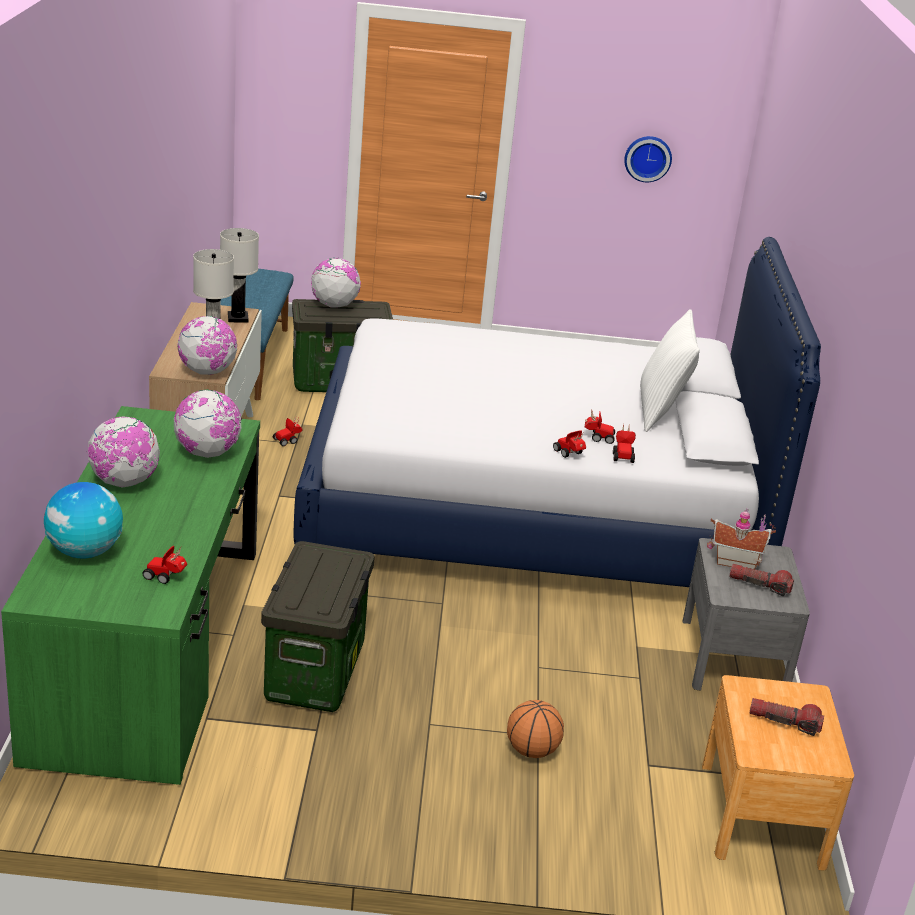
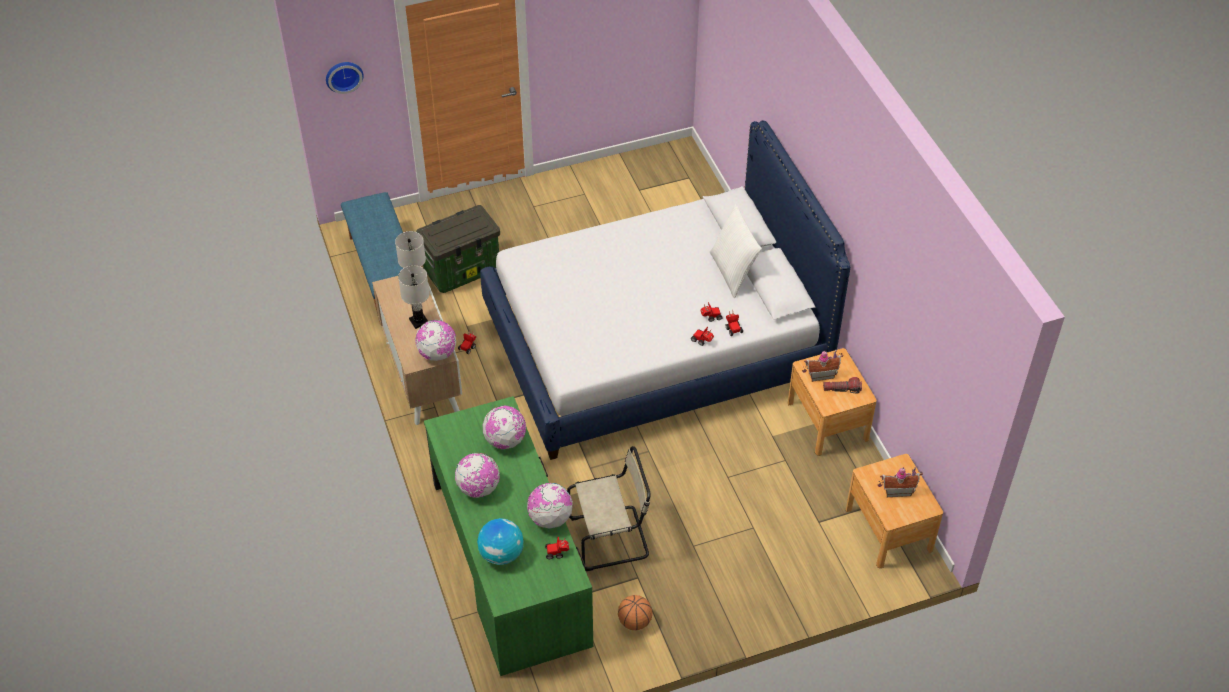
camera: 20 degrees left, 20 degrees up
(316, 673) = (612, 537): storage box -> beige chair
(334, 305) = (449, 226): globe -> globe (550, 518)
(532, 751) = (755, 540): basketball -> basketball (634, 621)
(647, 158) = (627, 29): wall clock -> wall clock (343, 75)
(733, 657) = (827, 421): grey nightstand -> brown nightstand
(784, 722) = (896, 490): flashlight -> toy house

